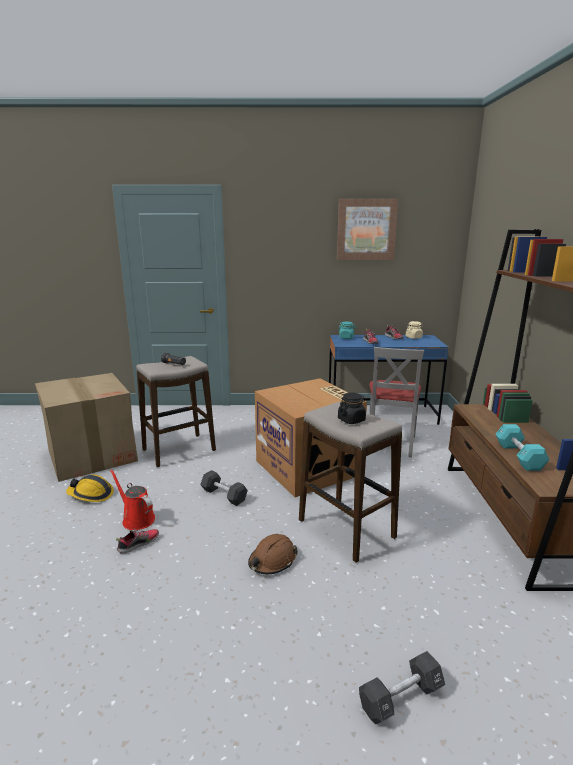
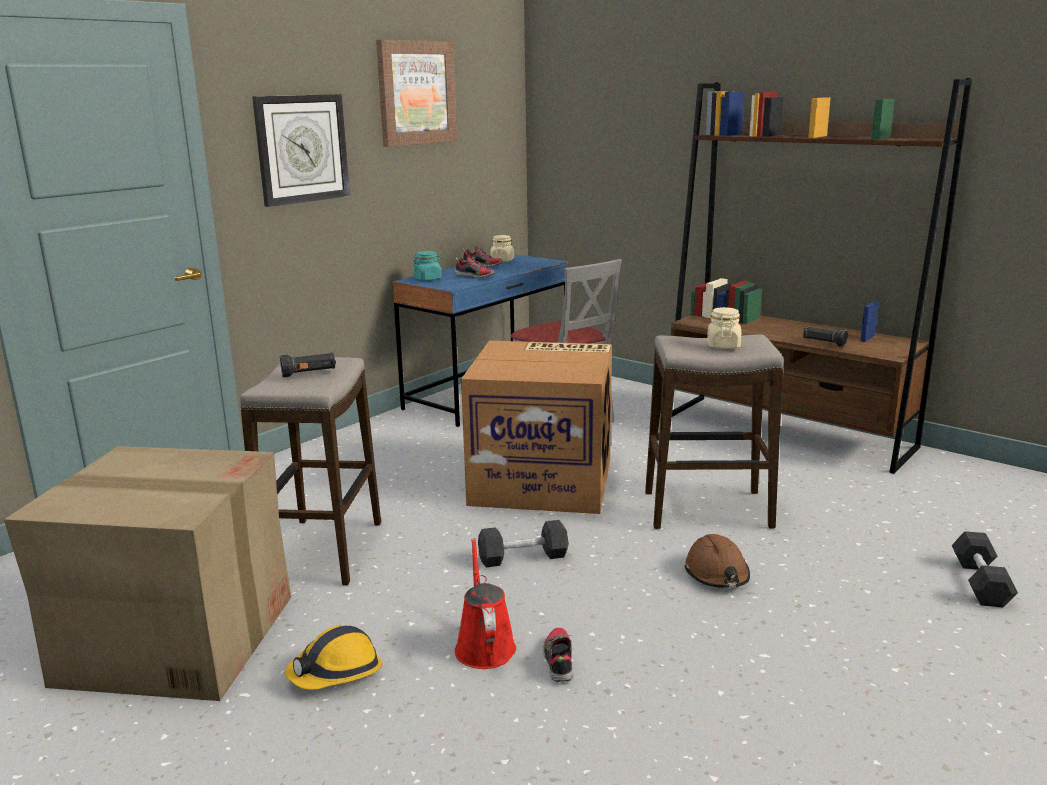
camera: 50 degrees left, 0 degrees up
(136, 519) = (484, 645): red watering can -> red watering can turned 90 degrees clockwise
(280, 257) = (302, 149): none -> wall clock
(351, 420) = (723, 345): black jar -> beige jar
(518, 456) = (823, 343): turquoise dumbbell -> black flashlight

